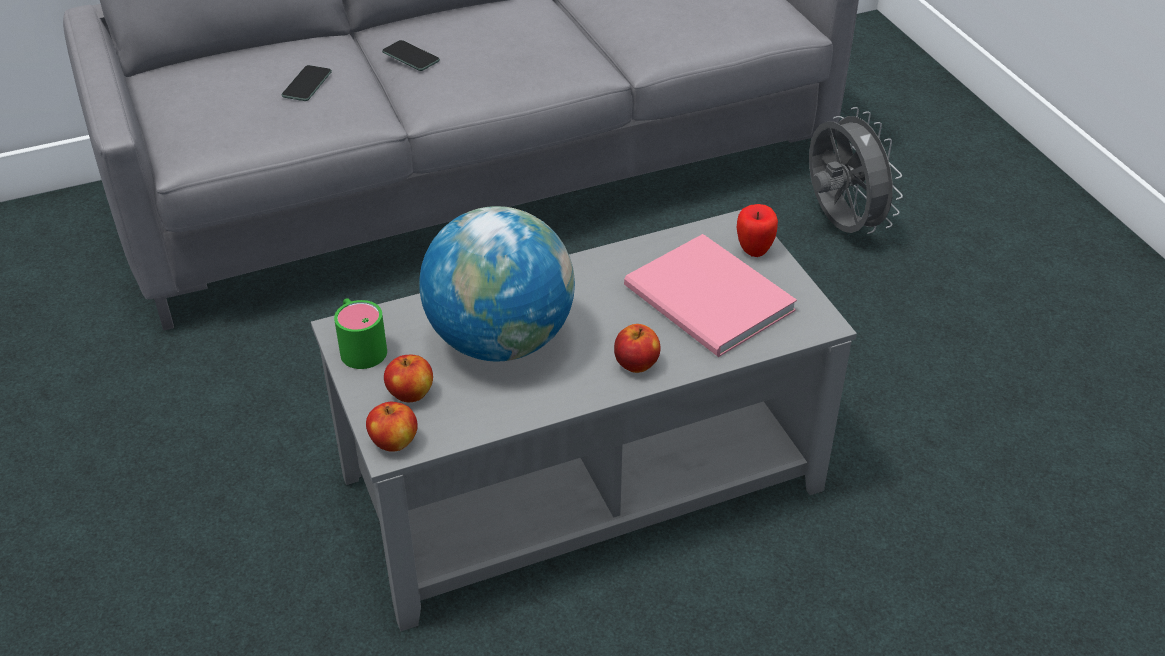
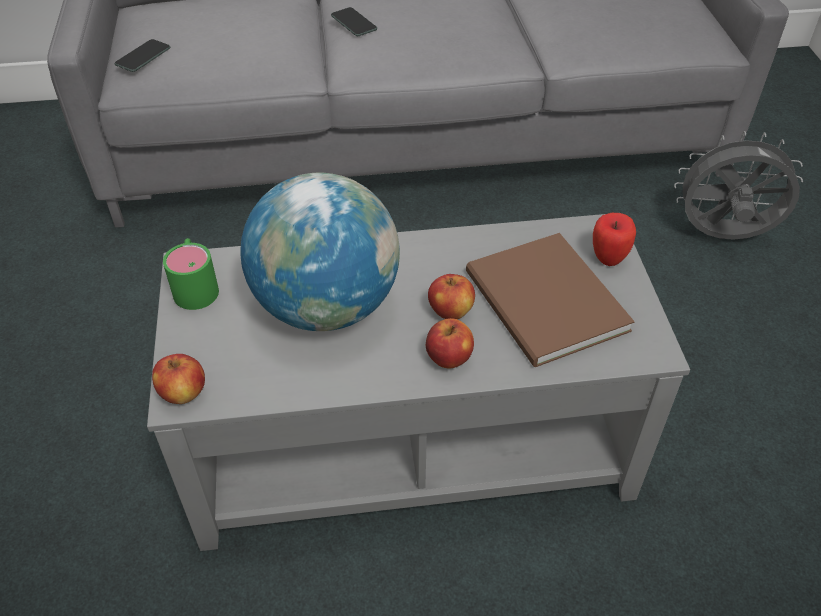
camera: 15 degrees right, 5 degrees up
(307, 84) = (254, 34): phone -> phone (143, 56)
(411, 394) = (220, 345): apple -> apple (451, 311)
(709, 302) = (545, 305): pink book -> brown book
(840, 225) = (722, 237): grey fan -> grey fan turned 75 degrees counterclockwise

